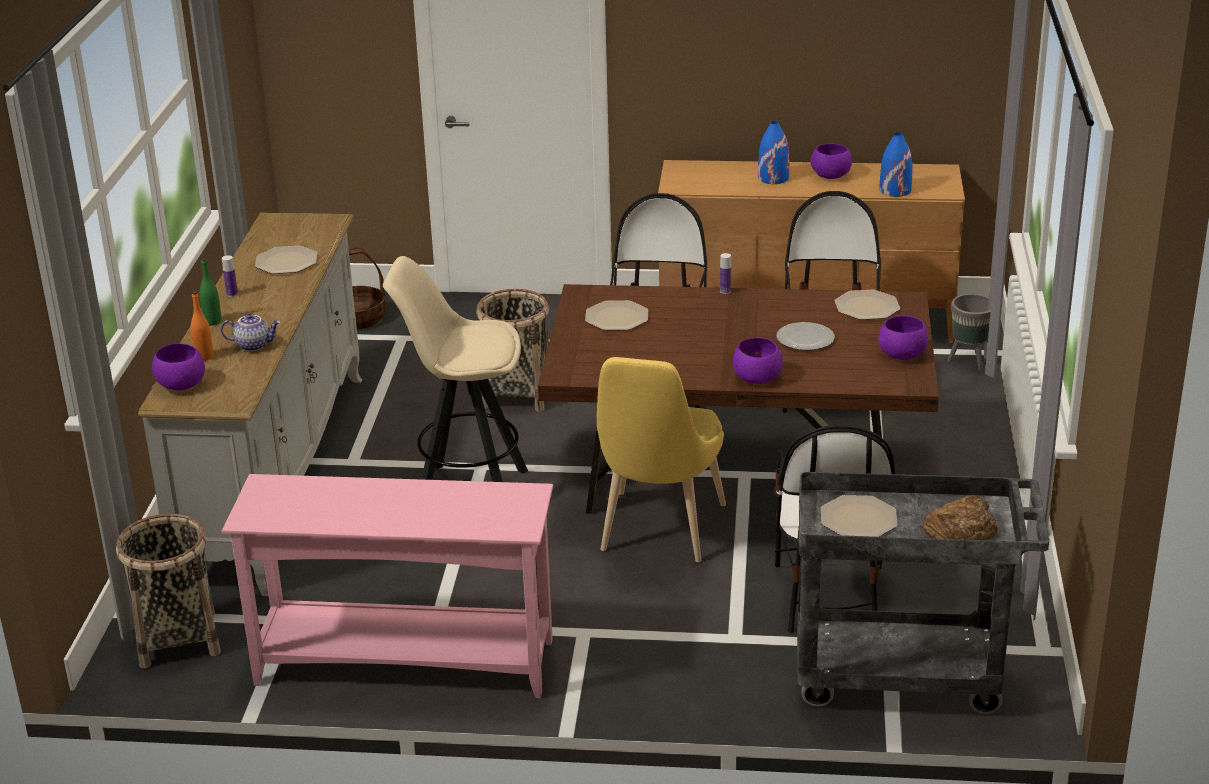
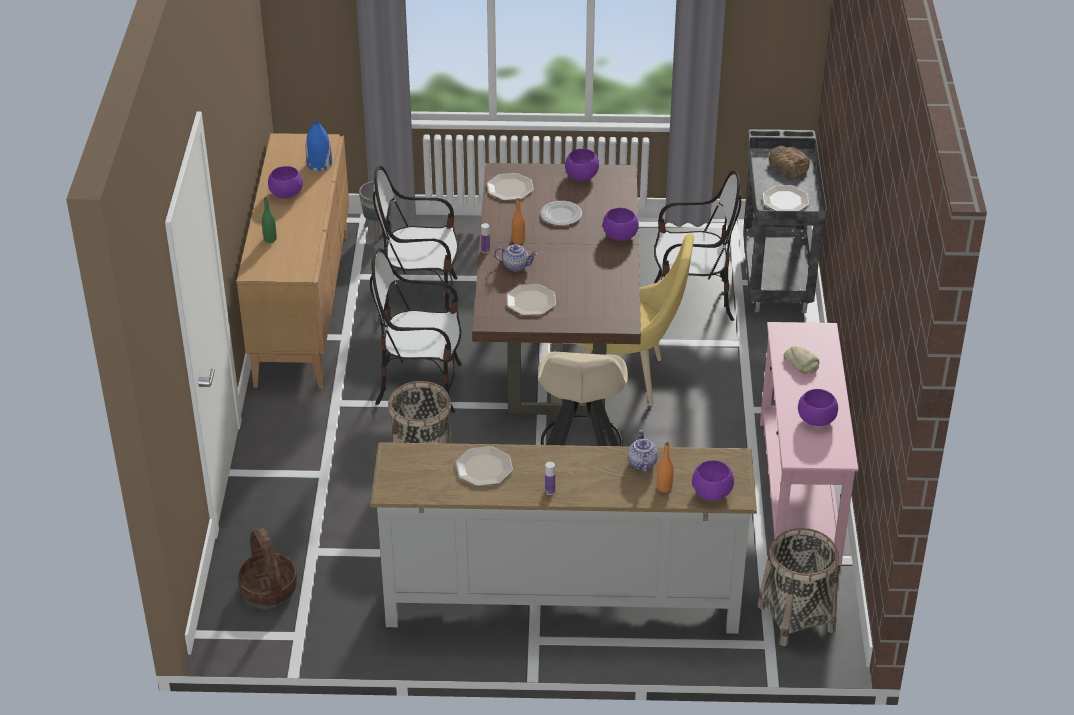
camera: 95 degrees left, 10 degrees up
(212, 321) = (602, 494): green bottle -> green bottle (270, 239)
(330, 506) = (817, 419): none -> purple bowl
(453, 503) = (801, 363): none -> bread
(691, 309) = (516, 265): none -> teapot
(746, 311) = (518, 240): none -> orange bottle
(773, 178) = (286, 222): blue vase -> none

